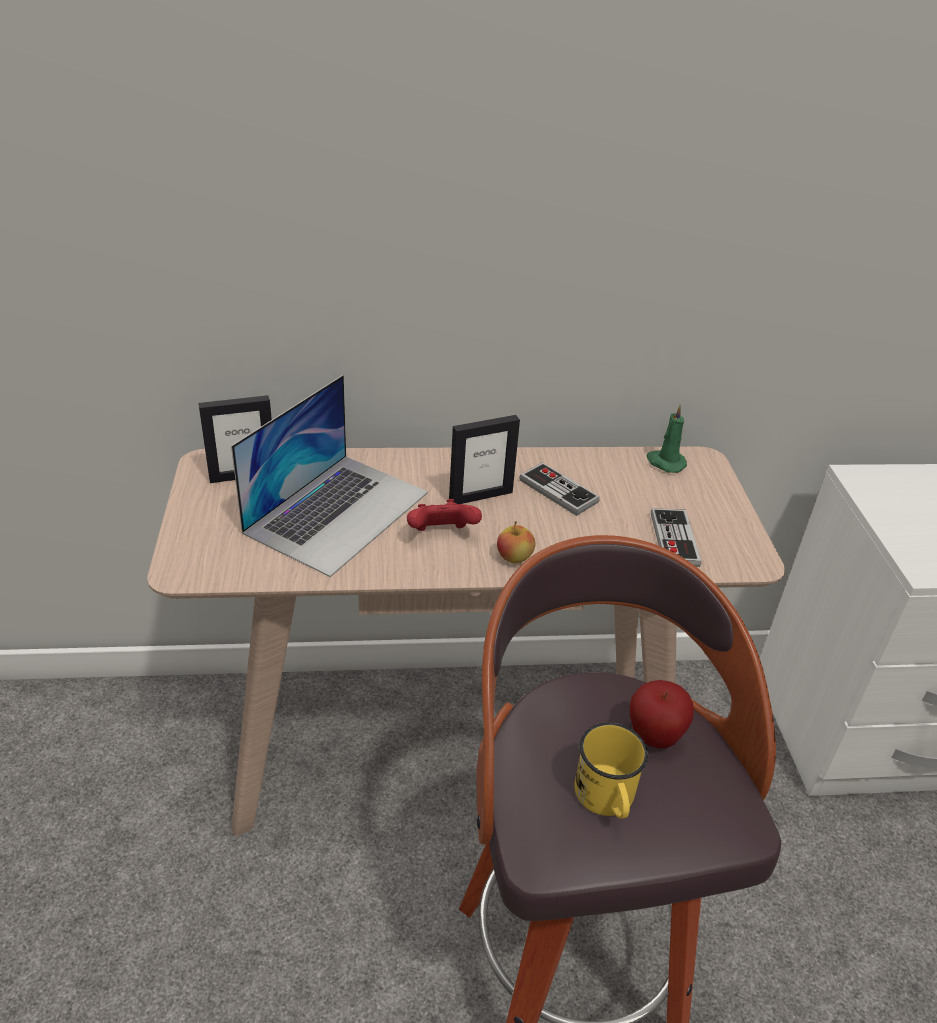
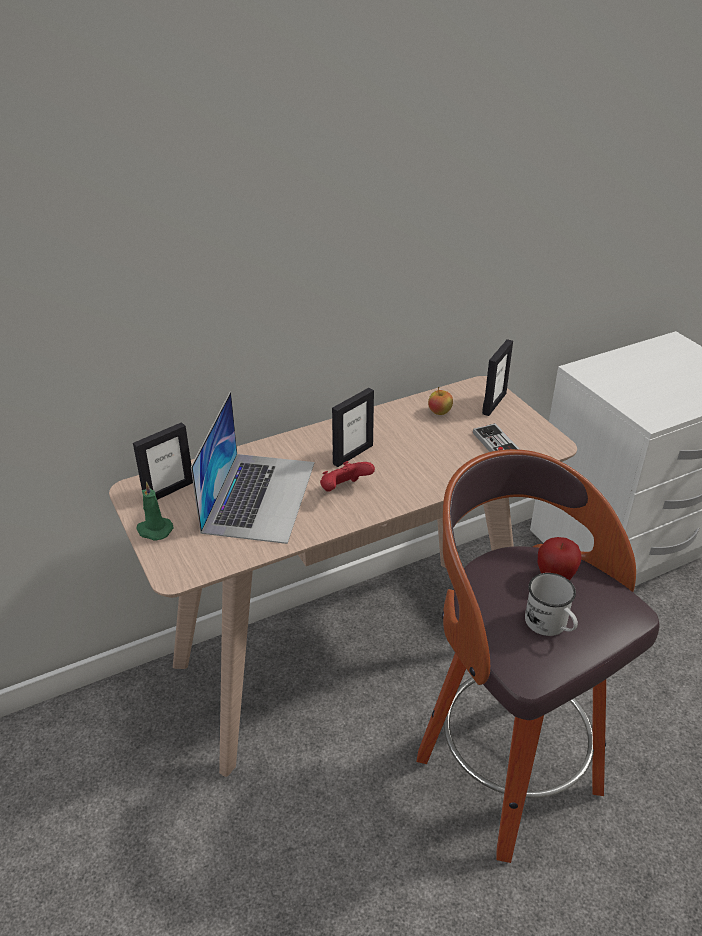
camera: 20 degrees left, 0 degrees up
(514, 558) = (403, 490): apple -> apple (439, 412)
(558, 491) = (403, 435): game controller -> none
(607, 800) = (550, 625): yellow mug -> white mug
(665, 462) = (460, 394): green candle -> green candle (154, 530)
(703, 486) = (494, 403): none -> picture frame

